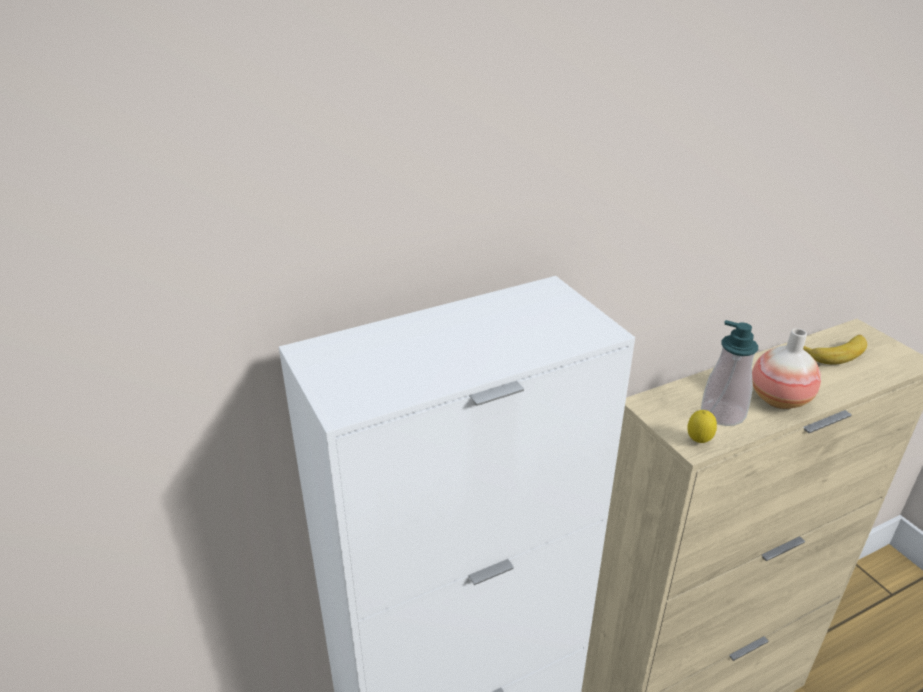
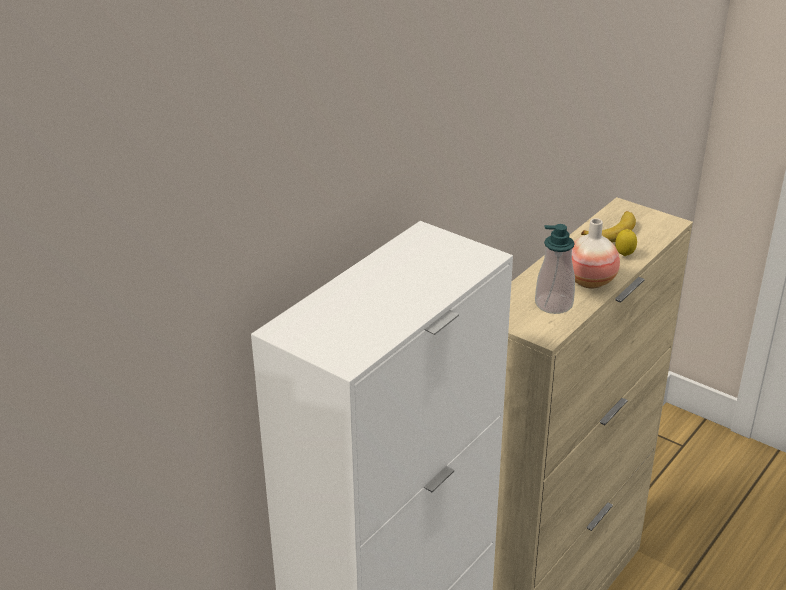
camera: 25 degrees left, 0 degrees up
(698, 442) = (547, 331): lemon -> lemon (624, 255)

